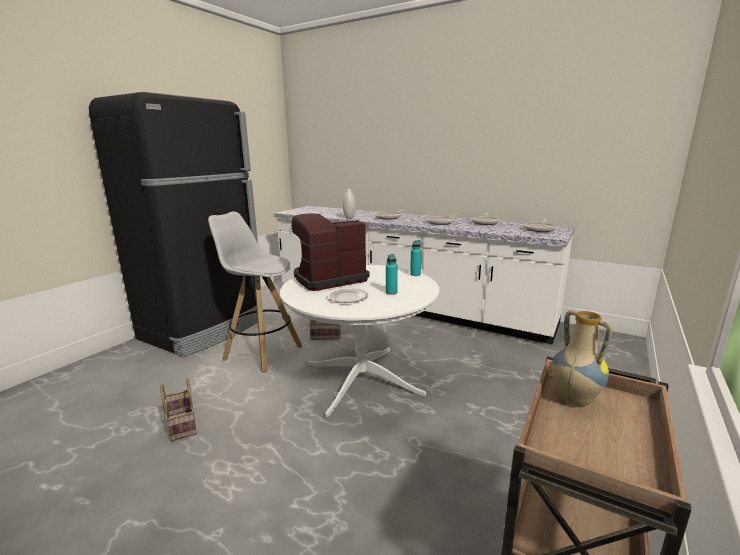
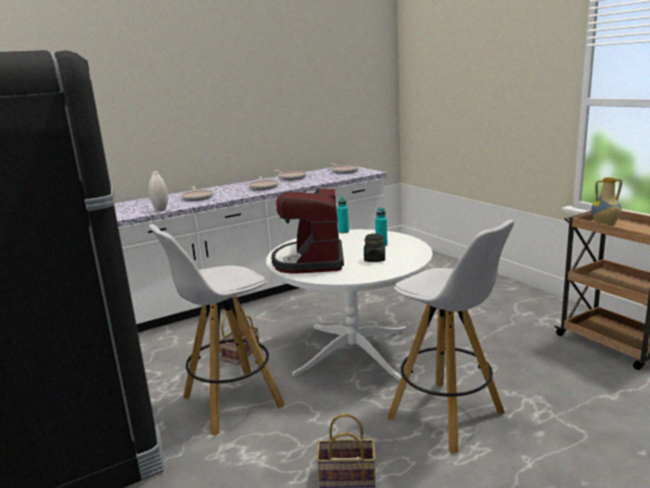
camera: 60 degrees left, 0 degrees up
(278, 459) = (448, 416): none -> white stool
(348, 297) = (374, 259): plate -> black jar

